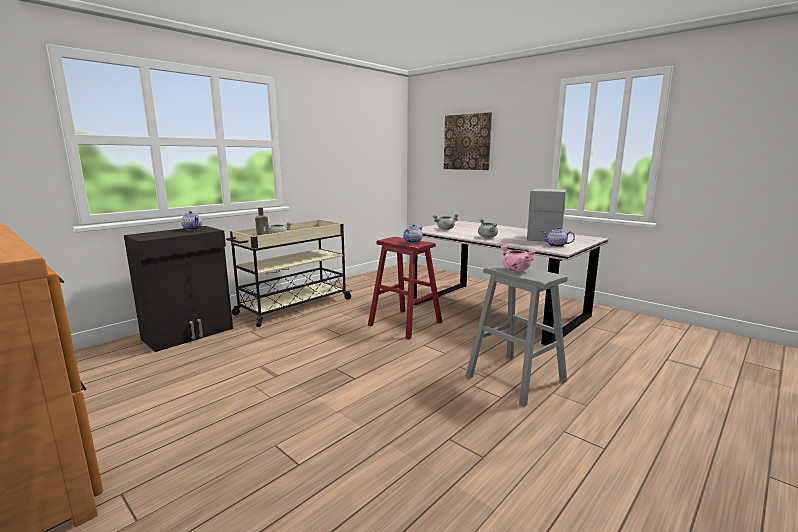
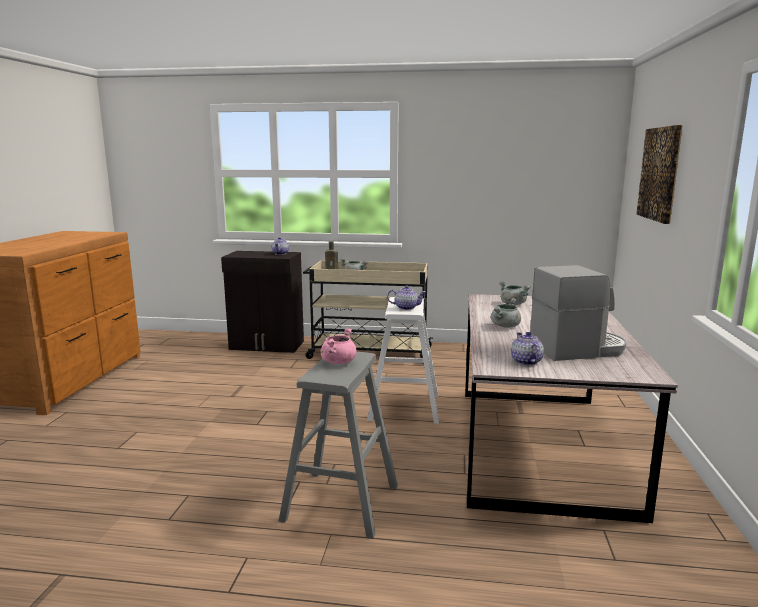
camera: 55 degrees right, 0 degrees up
(405, 324) = (404, 407): red stool -> white stool

